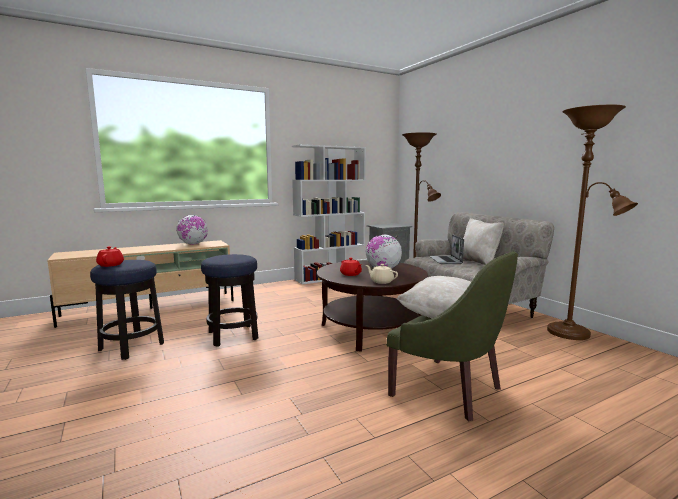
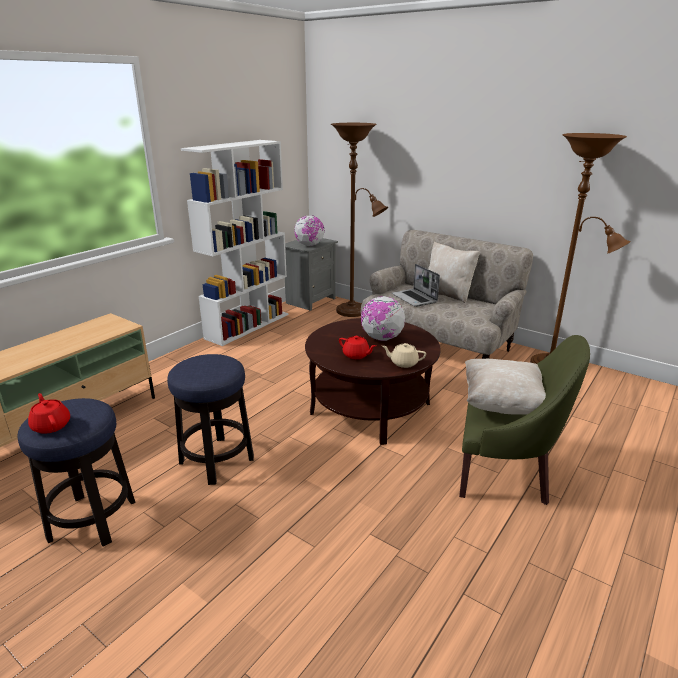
camera: 25 degrees left, 15 degrees up
(193, 244) = (81, 332): globe -> globe (309, 245)

